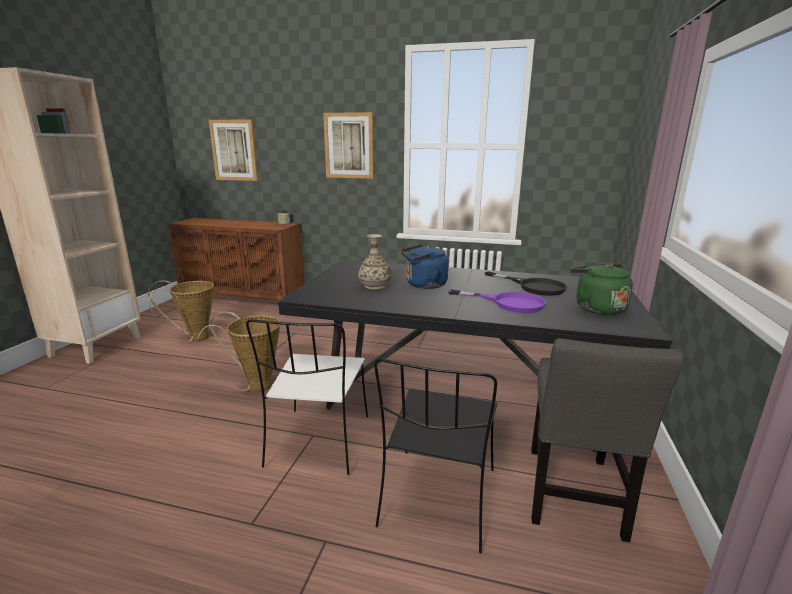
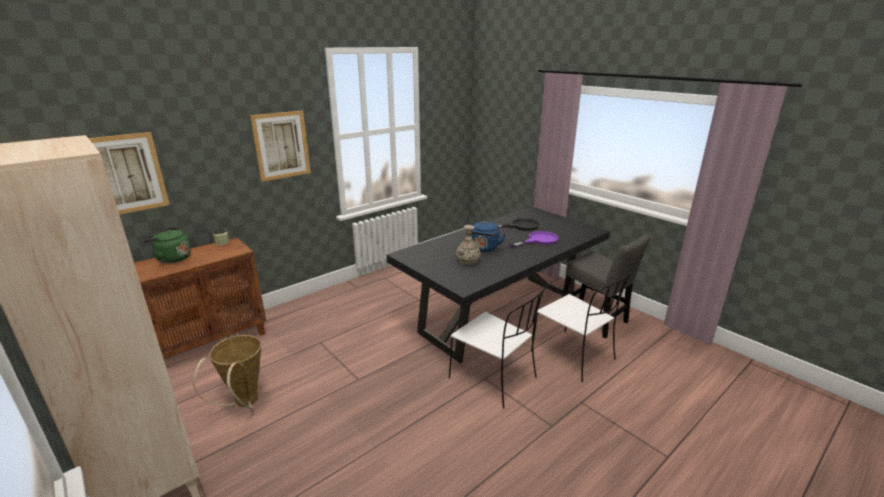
camera: 55 degrees left, 5 degrees up
(254, 386) = (392, 388): basket -> none
(438, 499) = (574, 356): black chair -> white chair
(596, 308) = (564, 227): green kettle -> green kettle (172, 258)

